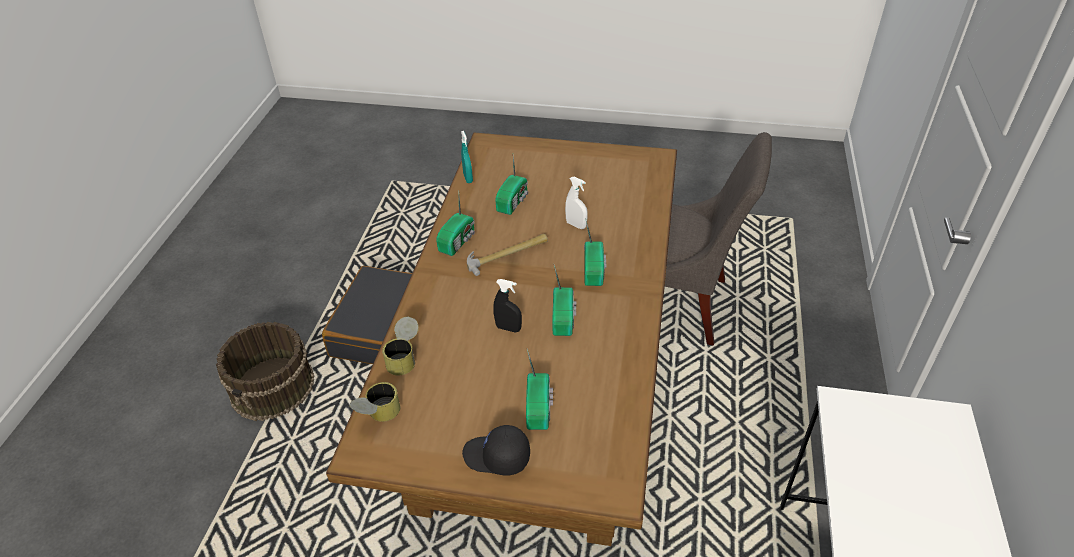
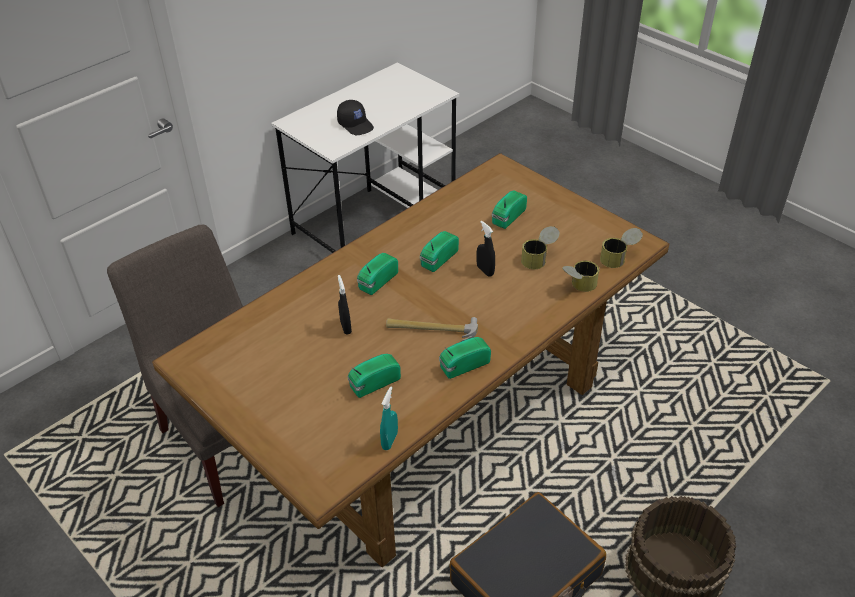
camera: 145 degrees left, 0 degrees up
(465, 370) = (539, 258): none -> can
(496, 457) = (555, 205): black cap -> black cap (356, 125)
(576, 225) = (345, 327): white spray bottle -> black spray bottle

